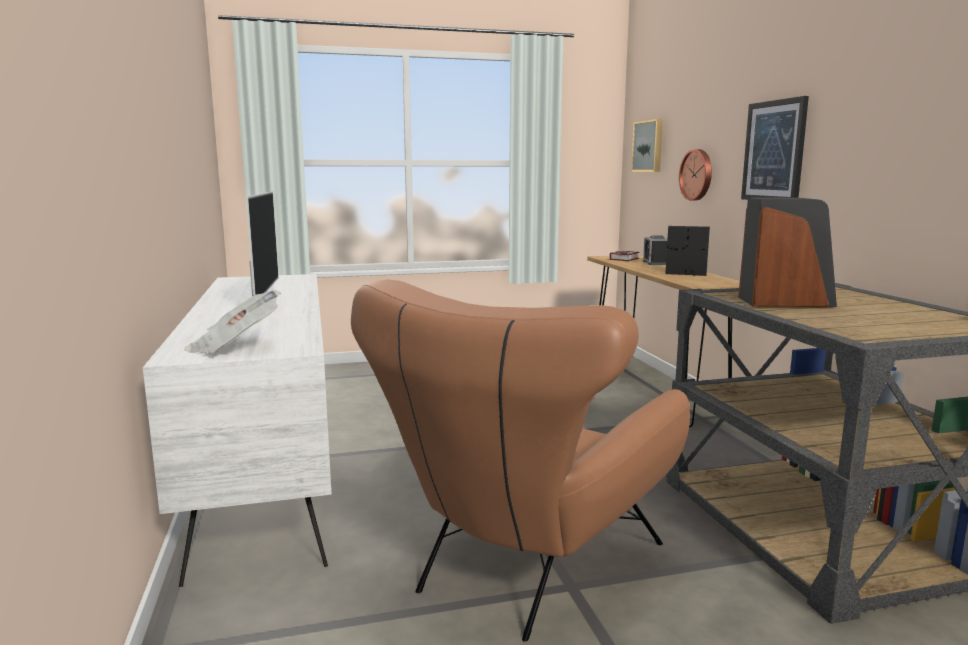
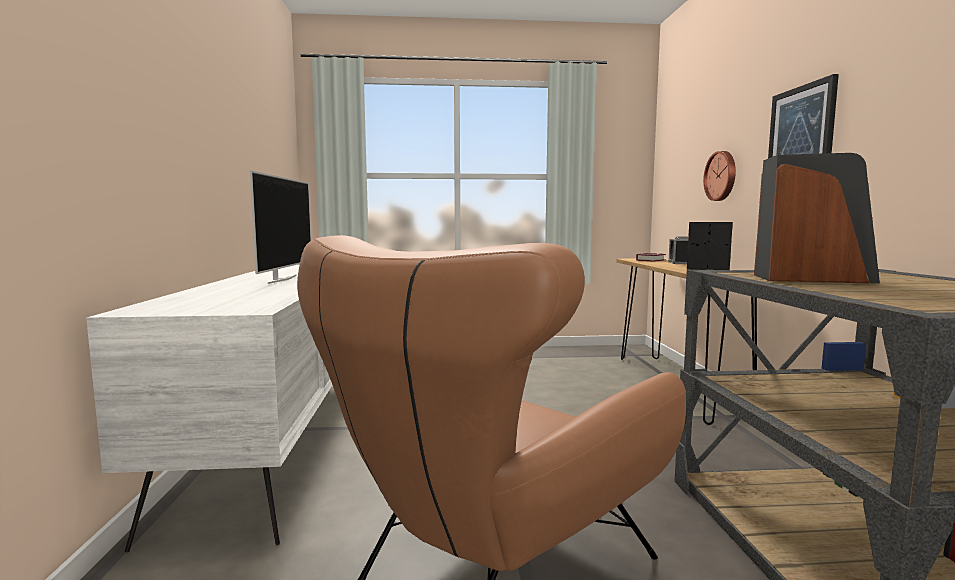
camera: 10 degrees right, 5 degrees down
(235, 347) = (200, 306): newspaper -> none
(649, 146) = (676, 157): picture -> none

